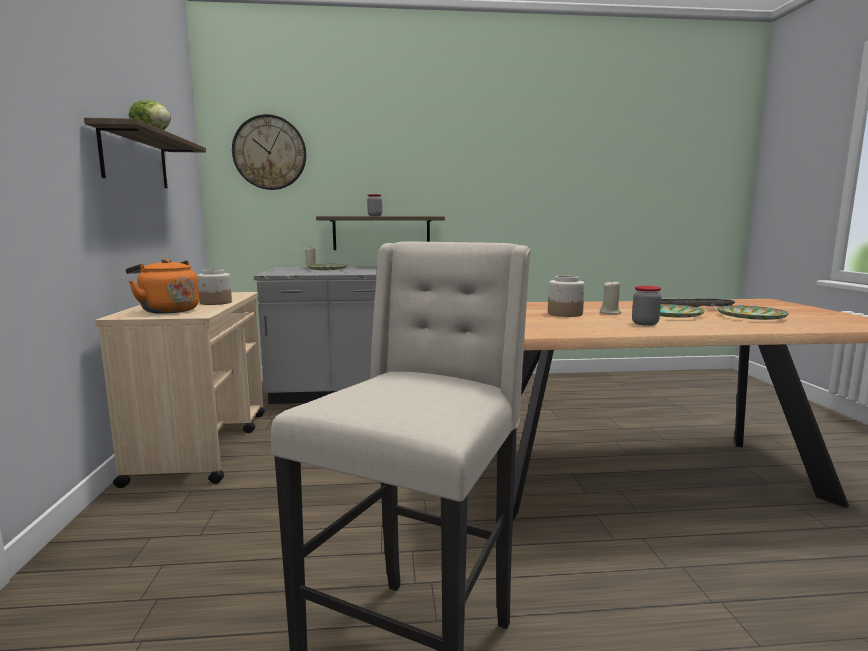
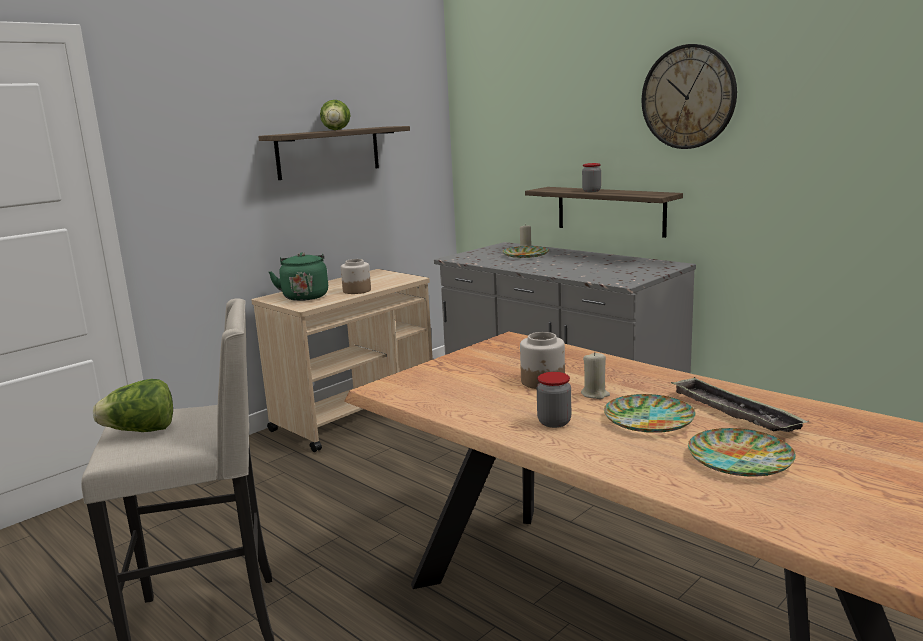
camera: 50 degrees right, 5 degrees up
(167, 310) = (305, 296): orange kettle -> green kettle
(269, 153) = (503, 113): wall clock -> wall clock (688, 97)
(403, 402) = (141, 431): none -> lettuce

